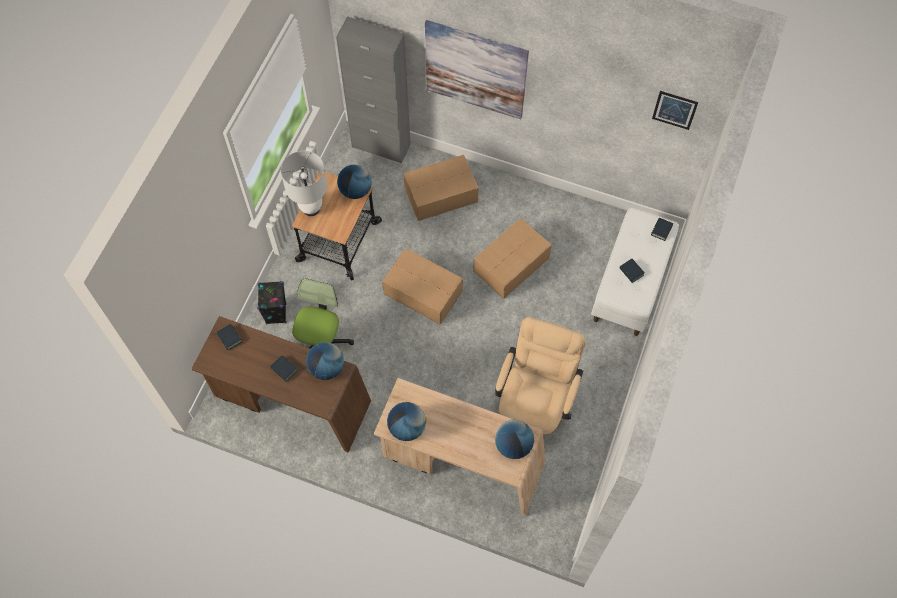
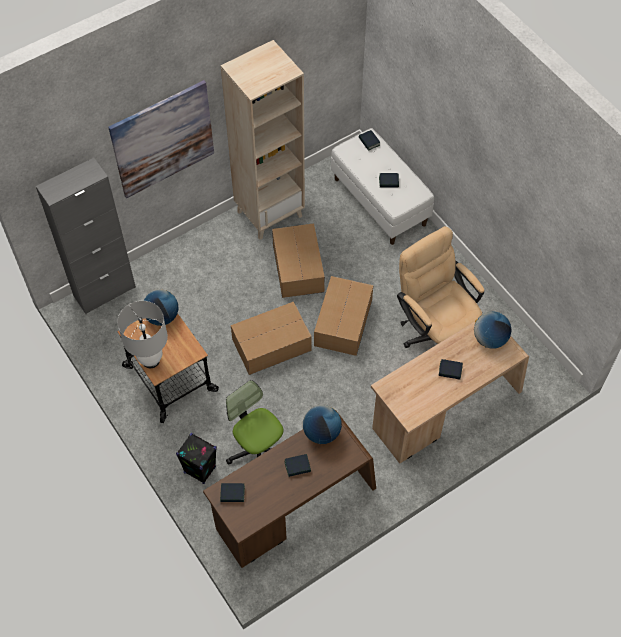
camera: 55 degrees left, 5 degrees down
(407, 427) = (421, 404): globe -> none
(439, 194) = (190, 278): cardboard box -> cardboard box (342, 323)
(456, 431) = (450, 371): none -> book
(547, 209) = (269, 213): none -> beige bookcase
(674, 110) = (329, 34): picture -> none

